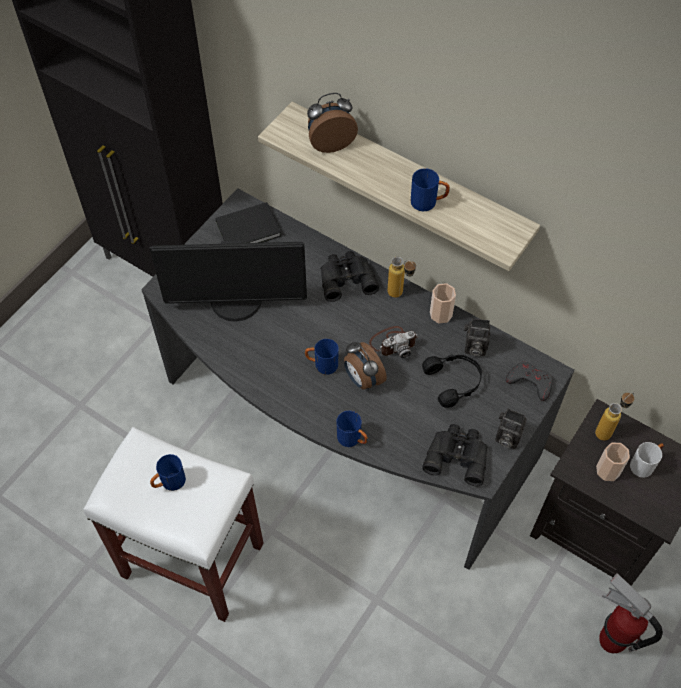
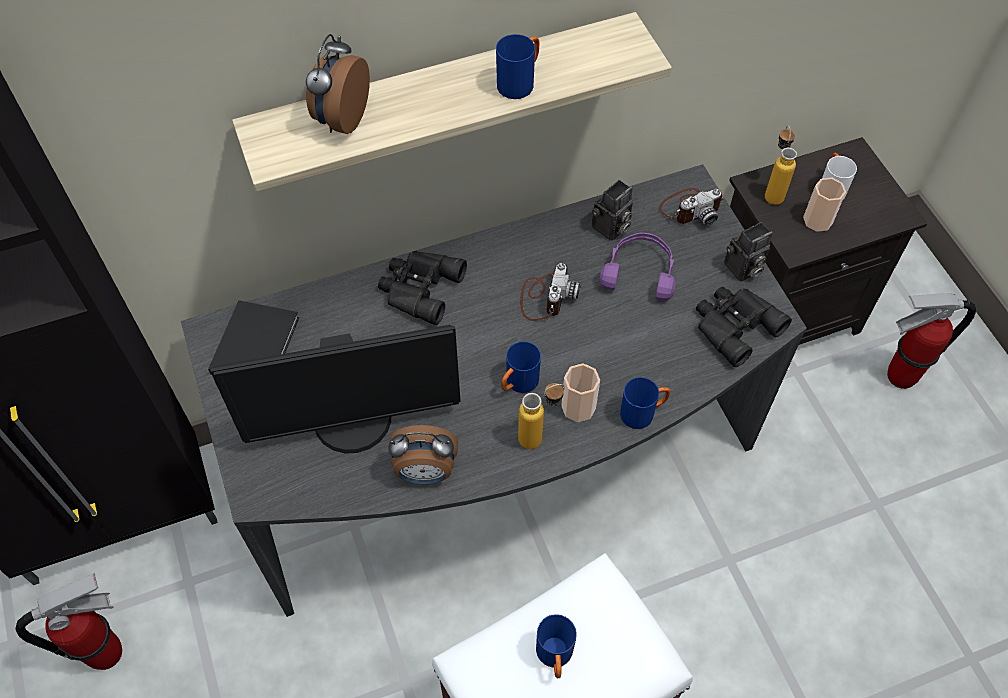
camera: 55 degrees left, 0 degrees up
(94, 315) = (107, 652): none -> fire extinguisher
(236, 302) = (353, 422): monitor -> monitor turned 45 degrees clockwise
(362, 379) = (570, 355): alarm clock -> alarm clock (425, 472)
(400, 295) = (487, 252): bottle -> bottle (539, 436)
(441, 314) = (544, 231): cup -> cup (578, 407)
(454, 381) = (639, 272): black headphones -> purple headphones
(530, 382) = (690, 208): grey game controller -> camera

